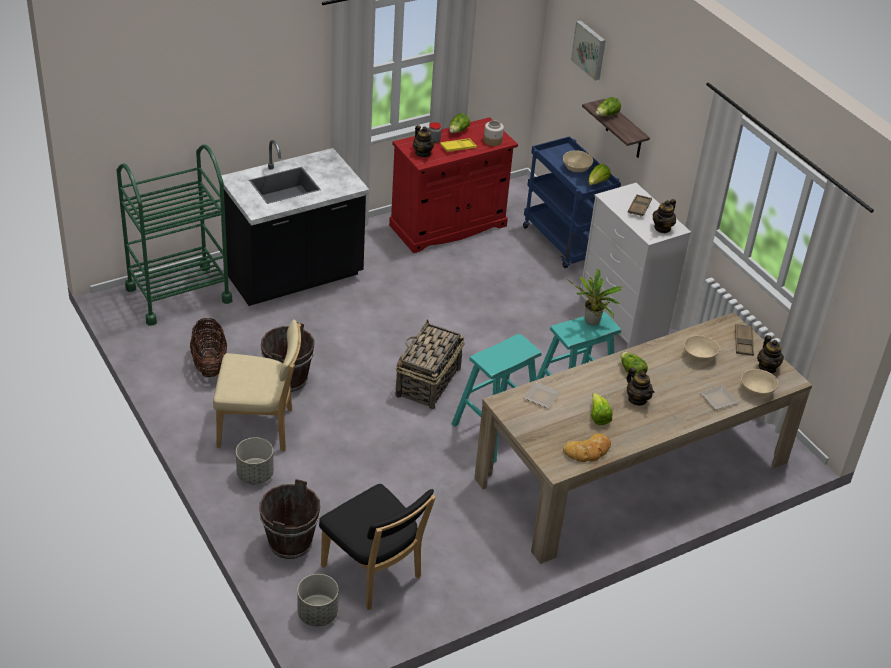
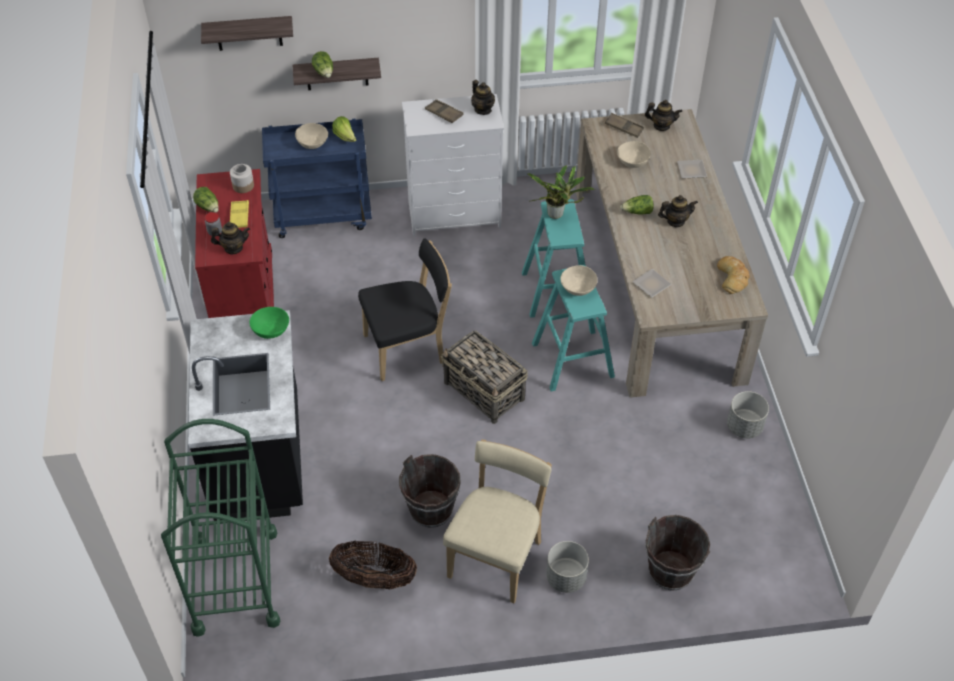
camera: 65 degrees left, 10 degrees up
(318, 614) = (768, 572): grey planter -> grey planter (744, 426)
(343, 185) = (271, 330): none -> green bowl
(374, 574) = (730, 513): black chair -> black chair (408, 348)
(590, 49) = (249, 33): picture -> shelf
(598, 417) = (691, 255): lettuce -> none
(756, 391) = (688, 144): beige bowl -> beige bowl (578, 288)

